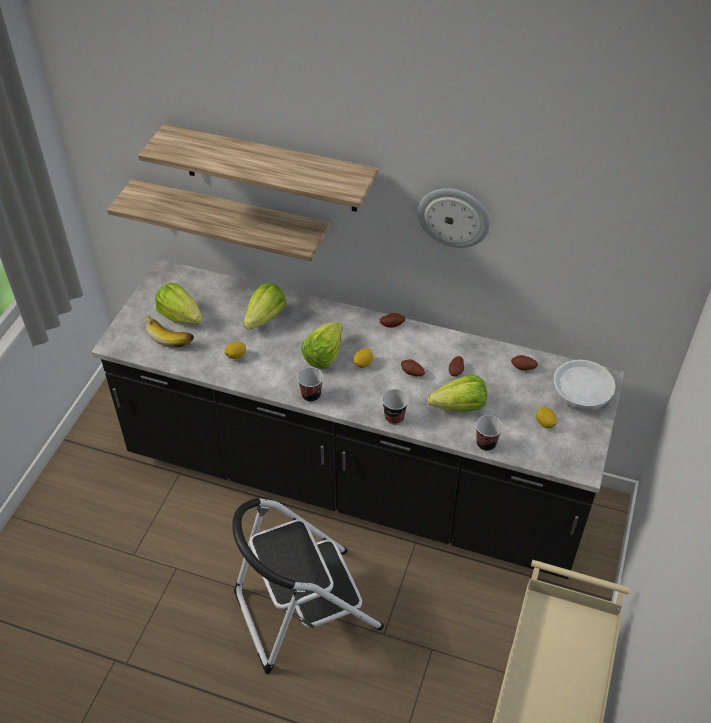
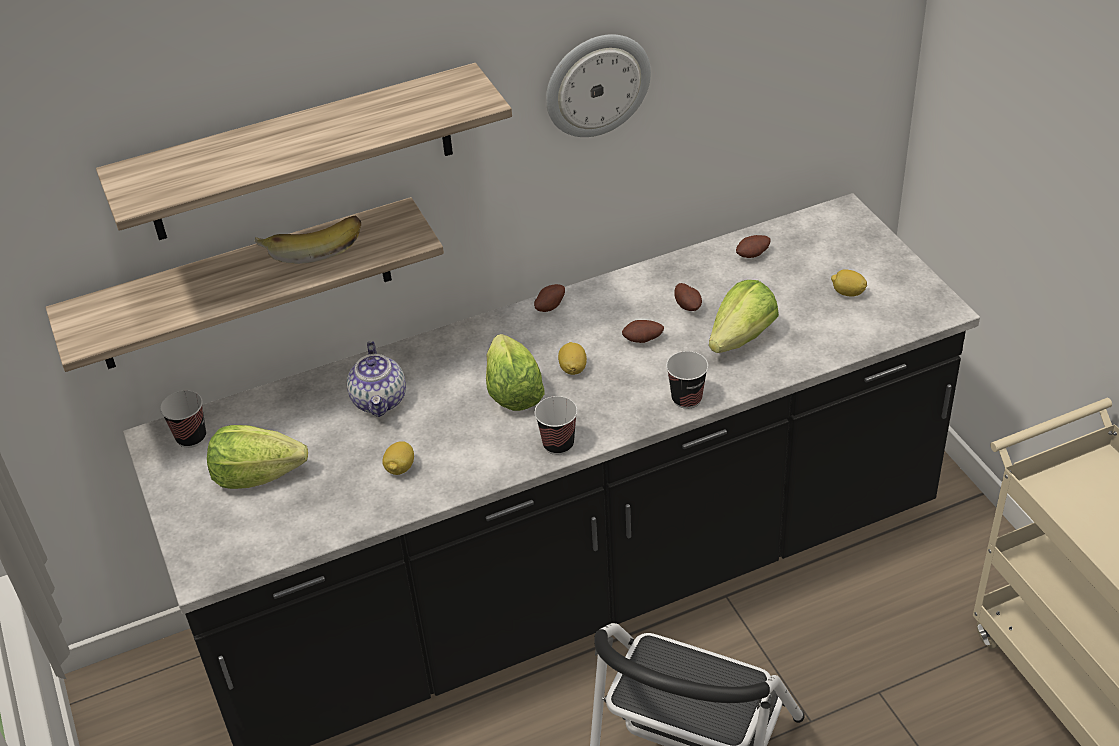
camera: 40 degrees left, 5 degrees down
(171, 336) = (275, 506): banana -> banana (313, 247)
(265, 318) = (380, 400): lettuce -> teapot
(486, 444) = (818, 354): cup -> cup (191, 437)
(581, 395) = (845, 242): white bowl -> none

